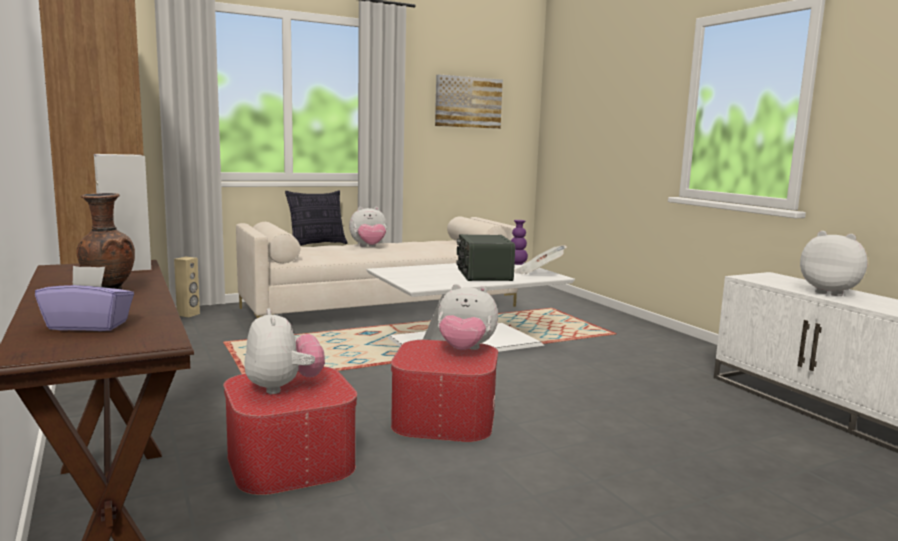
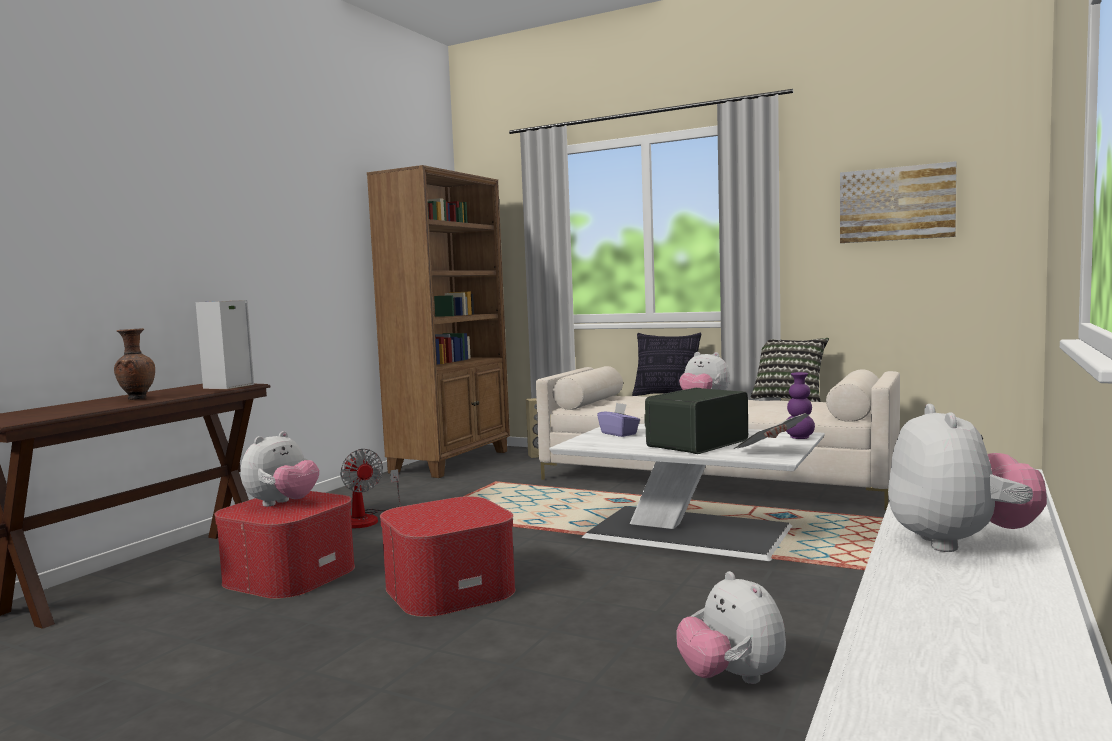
camera: 55 degrees right, 5 degrees down
(89, 325) = (42, 412): purple tissue box -> purple tissue box (619, 434)
(201, 400) = (367, 519): none -> fan
(410, 240) = (789, 398): none -> pillow
(465, 350) = (475, 515): plush toy -> plush toy (732, 678)

